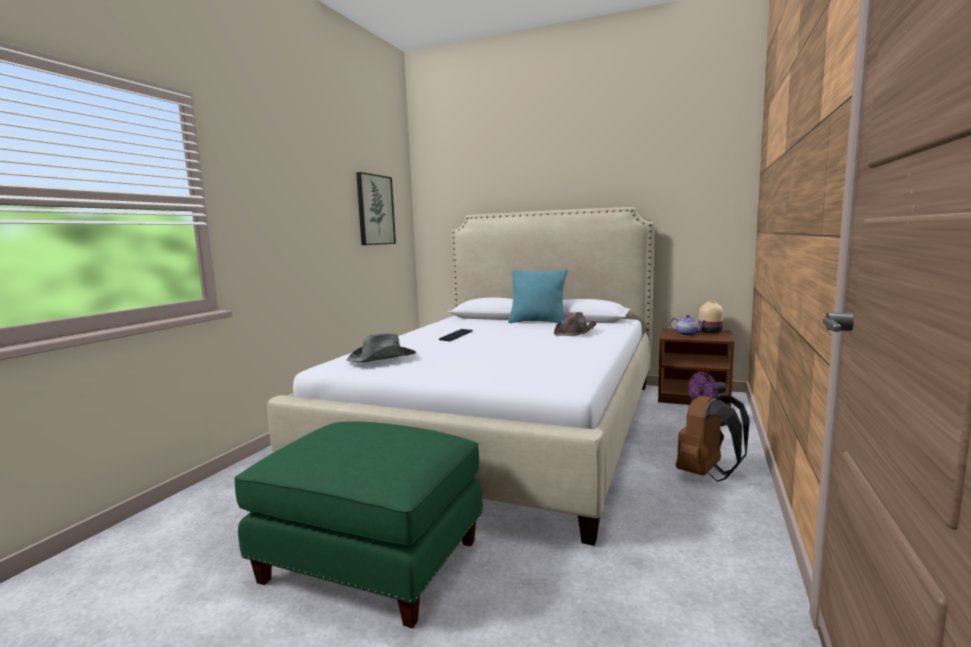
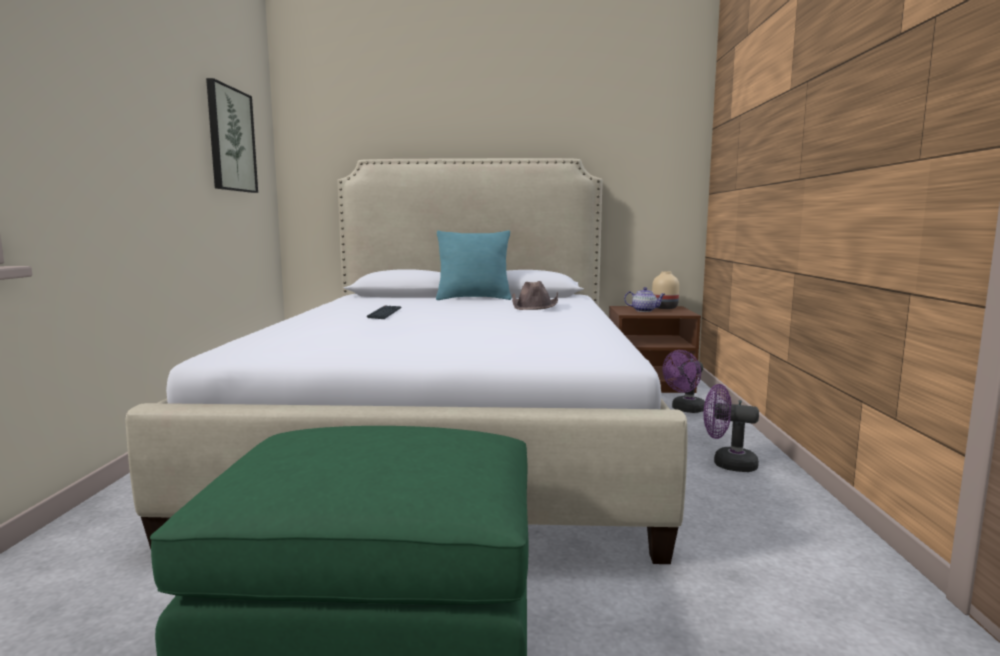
camera: 20 degrees left, 0 degrees up
(382, 357) = (310, 338): grey hat -> none
(707, 474) = (727, 464): brown backpack -> purple fan

